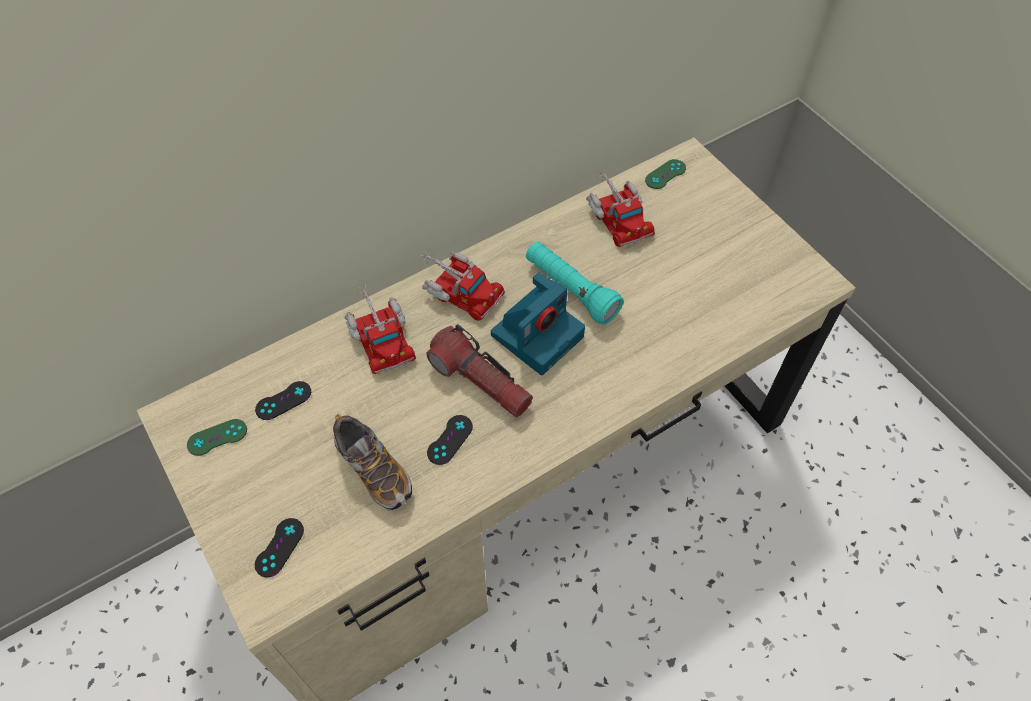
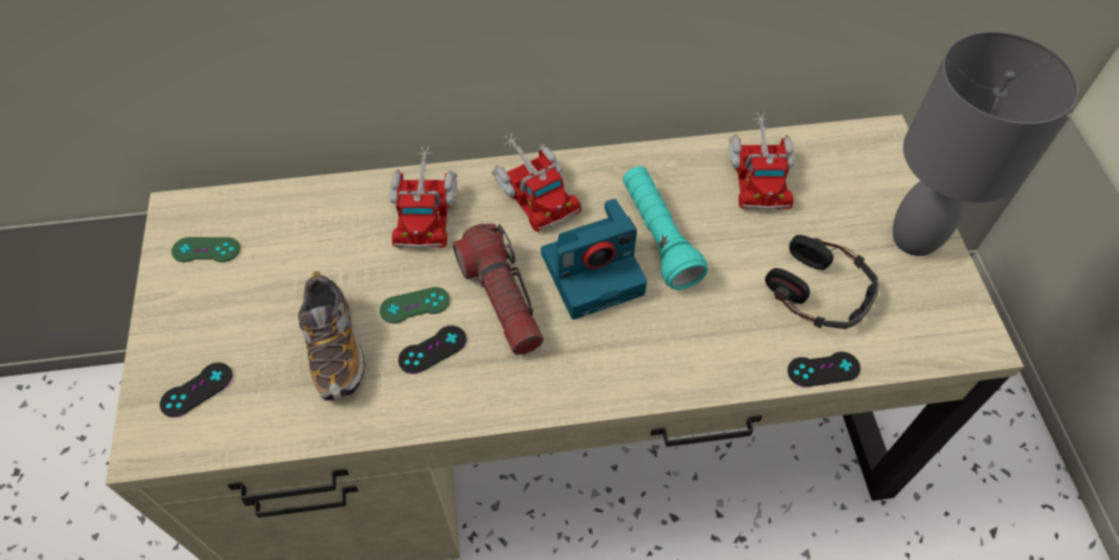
camera: 25 degrees right, 0 degrees up
(283, 401) = (289, 238): black game controller -> black game controller (823, 369)
(665, 174) = (843, 145): green game controller -> green game controller (415, 305)
(702, 286) = (819, 291): none -> headphones
(745, 225) = (913, 237): none -> grey table lamp

